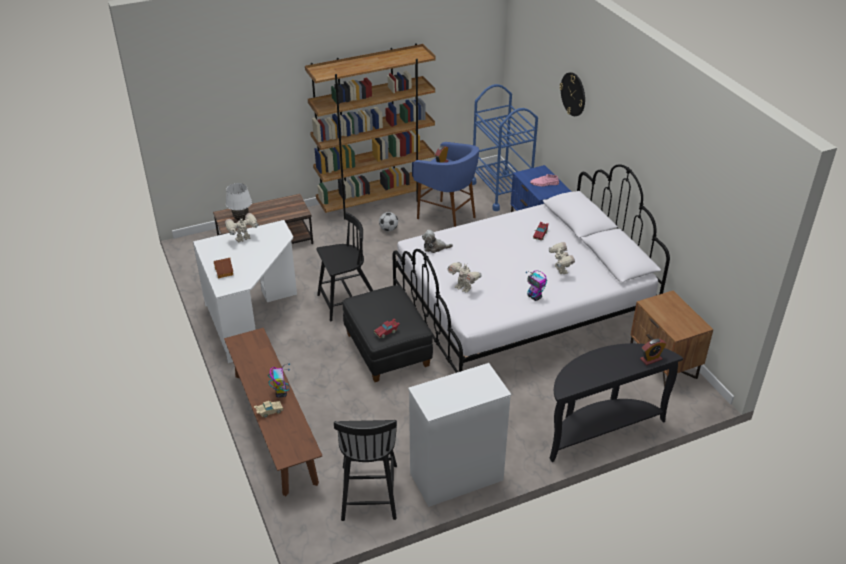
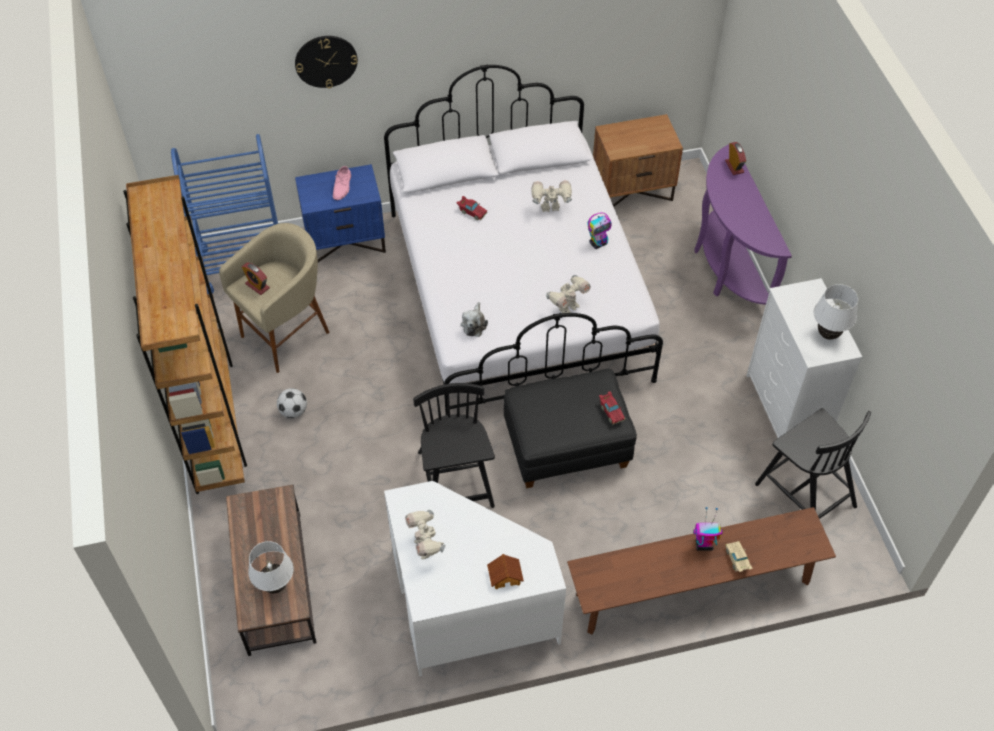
camera: 80 degrees left, 15 degrees up
(369, 490) = (804, 493): black chair -> black chair turned 45 degrees clockwise
(446, 398) = (828, 335): none -> white table lamp
(447, 217) = (287, 336): blue stool -> beige stool
(599, 429) = (726, 268): black console table -> purple console table

